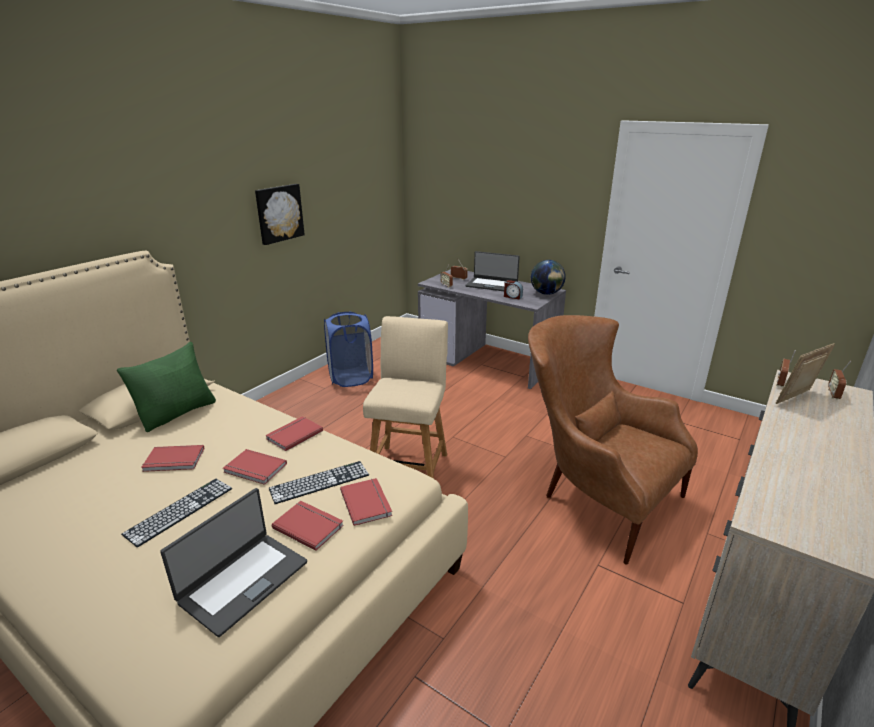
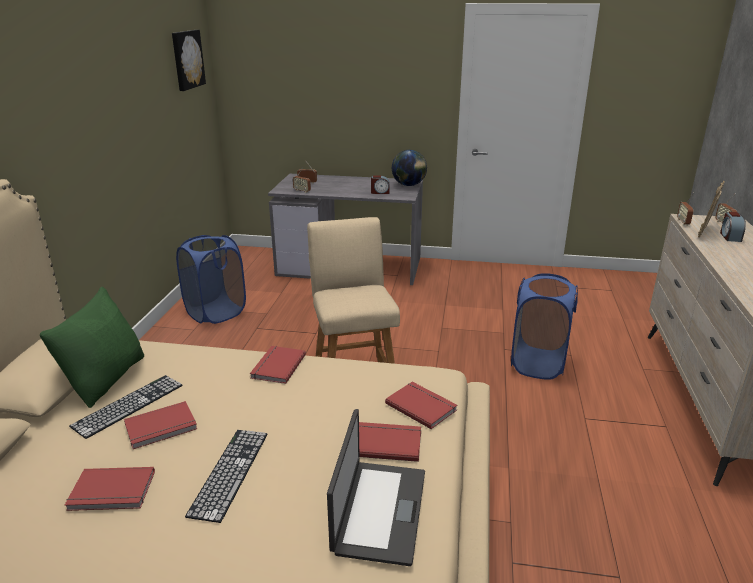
camera: 25 degrees left, 0 degrees up
(254, 469) = (270, 409): red book -> red book (111, 492)
(279, 213) = (116, 123): picture -> picture (187, 59)
(319, 482) = (354, 402): keyboard -> keyboard (128, 405)
(492, 285) = (348, 184): laptop -> none
(593, 495) = (538, 363): brown armchair -> blue laundry basket
(823, 411) = (730, 237): none -> alarm clock

